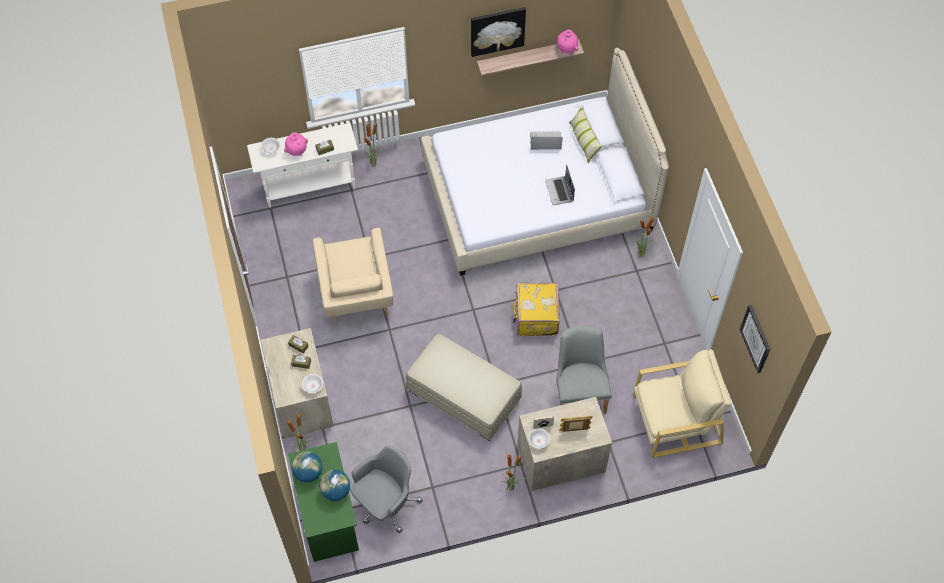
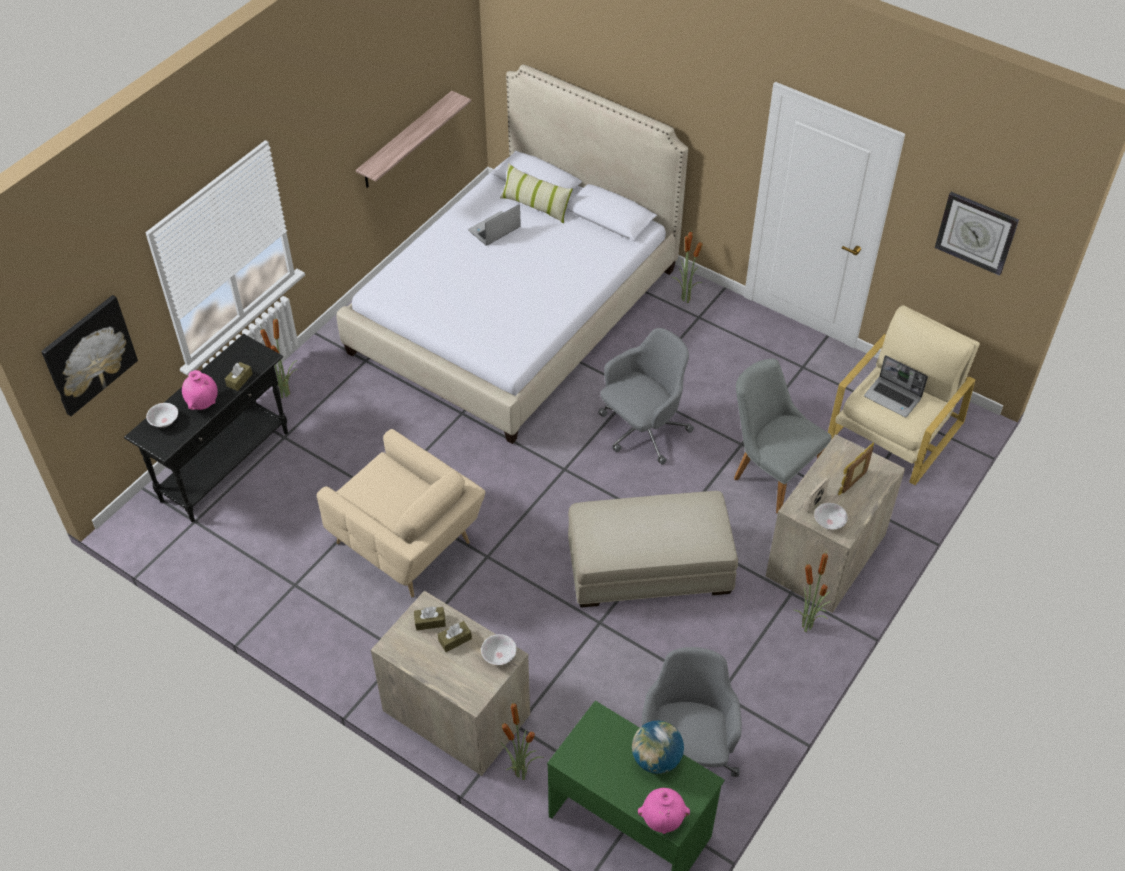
camera: 40 degrees left, 10 degrees down
(308, 472) = (598, 764): globe -> none
(310, 187) = (226, 466): white console table -> black console table
(497, 30) = (369, 106): picture -> picture (89, 354)
(535, 317) = (642, 431): yellow suitcase -> grey office chair
(559, 191) = (562, 267): laptop -> laptop (893, 397)
(567, 49) = (449, 106): pink vase -> pink vase (663, 820)

